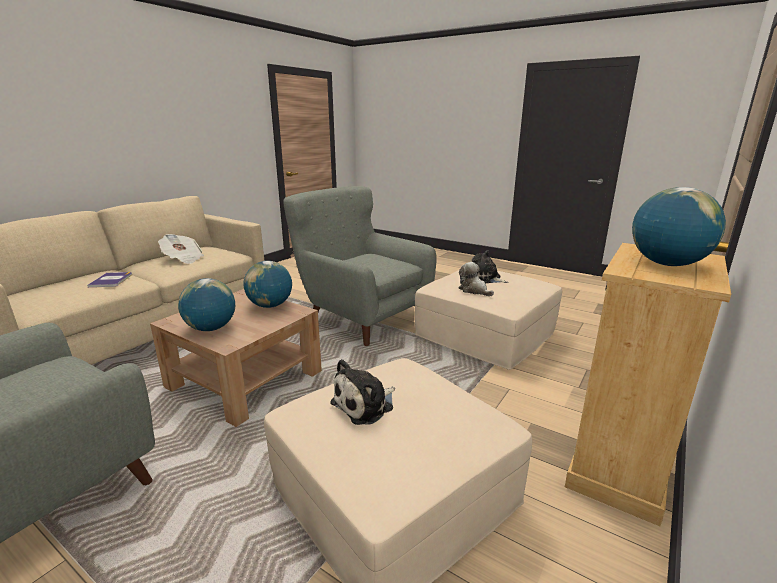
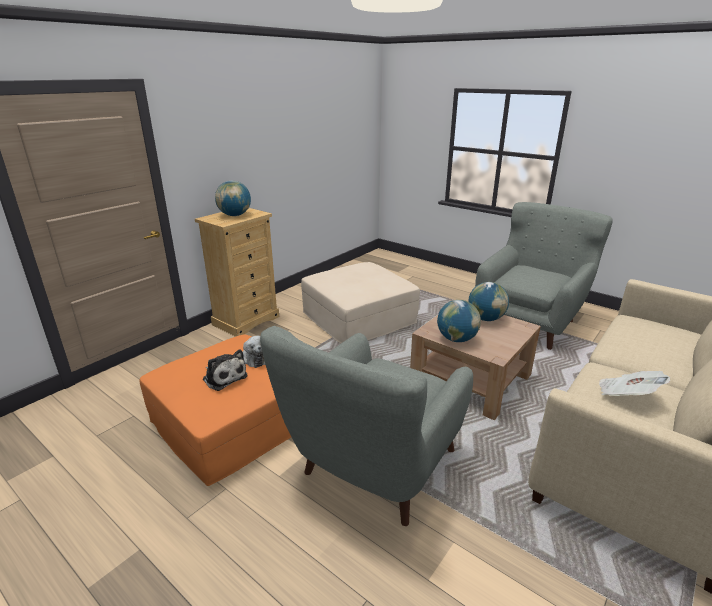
camera: 175 degrees left, 5 degrees up
(111, 280) = (636, 348): book -> none
(362, 316) = (373, 467): grey armchair -> grey armchair turned 75 degrees clockwise
(365, 405) = (371, 280): plush toy -> none
(486, 333) = (232, 422): beige ottoman -> orange ottoman

